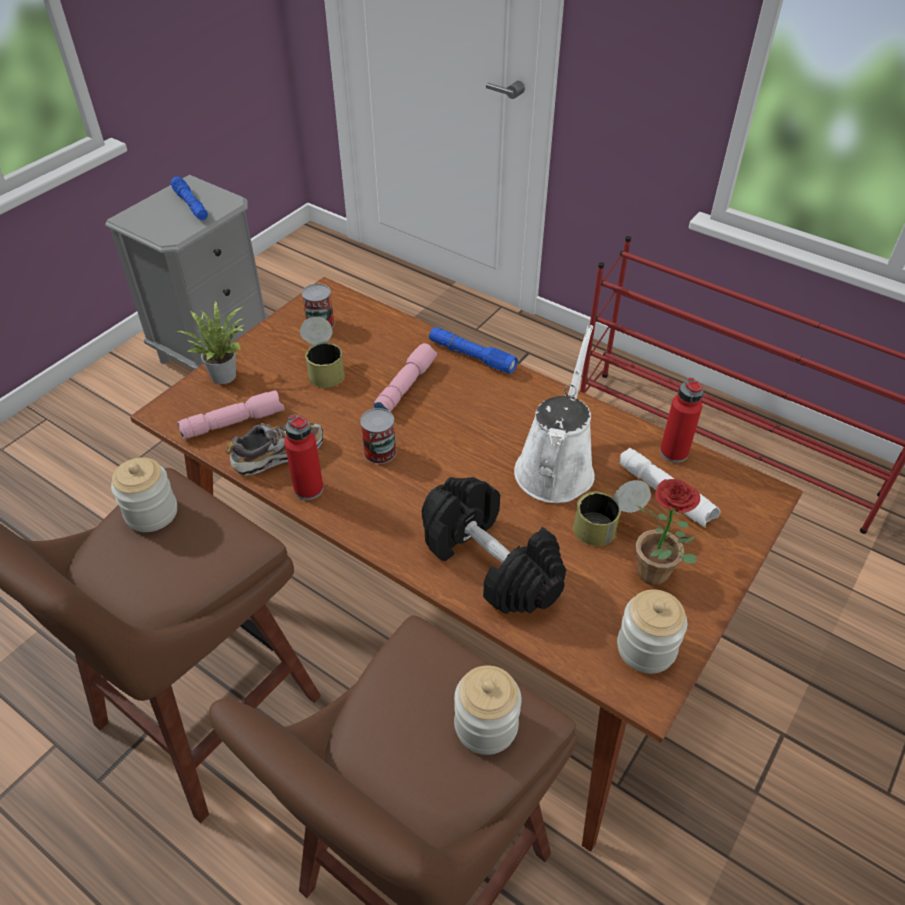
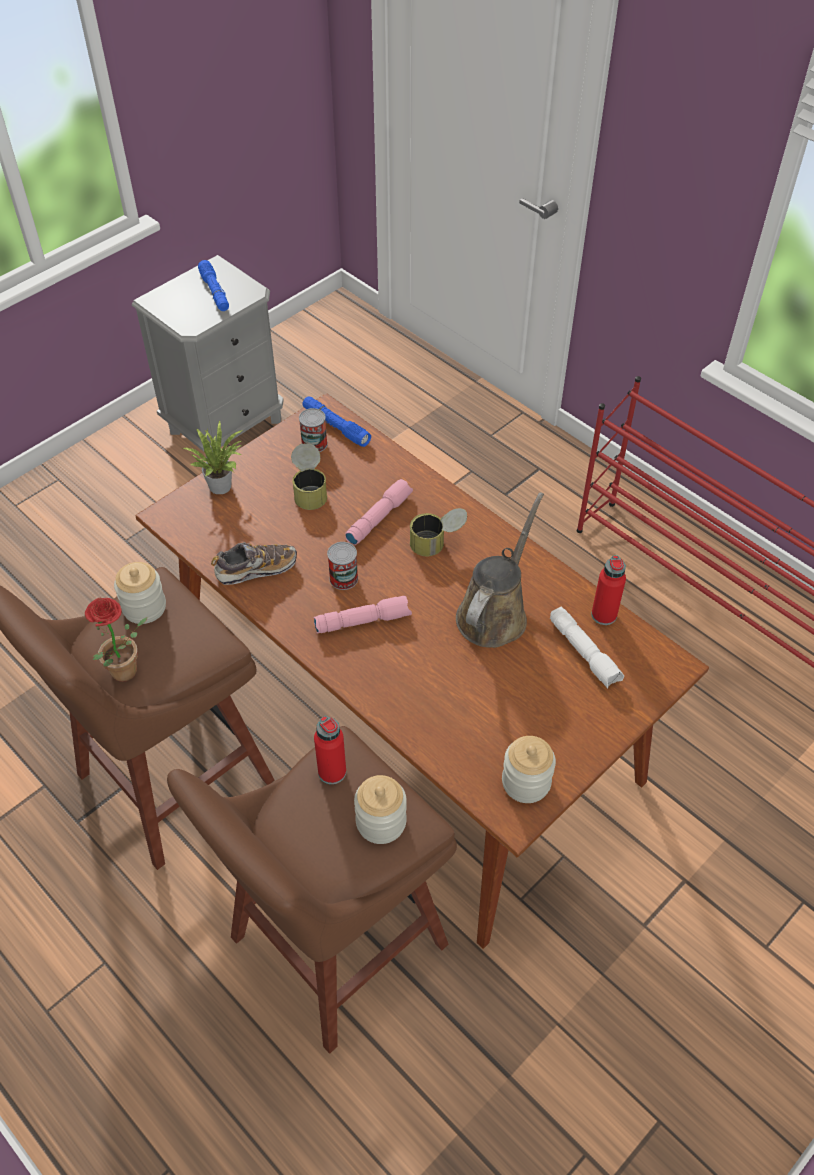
camera: 10 degrees right, 5 degrees up
(234, 422) = (223, 532): pink flashlight -> pink flashlight (363, 620)
(308, 489) = (277, 604): red bottle -> red bottle (332, 772)
(471, 356) = (445, 495): blue flashlight -> blue flashlight (336, 426)
(491, 562) = (417, 691): black dumbbell -> none
(556, 466) = (494, 613): white watering can -> brown watering can
(607, 527) = (524, 675): can -> can (437, 543)
(658, 577) = (554, 725): potted plant -> potted plant (126, 675)

